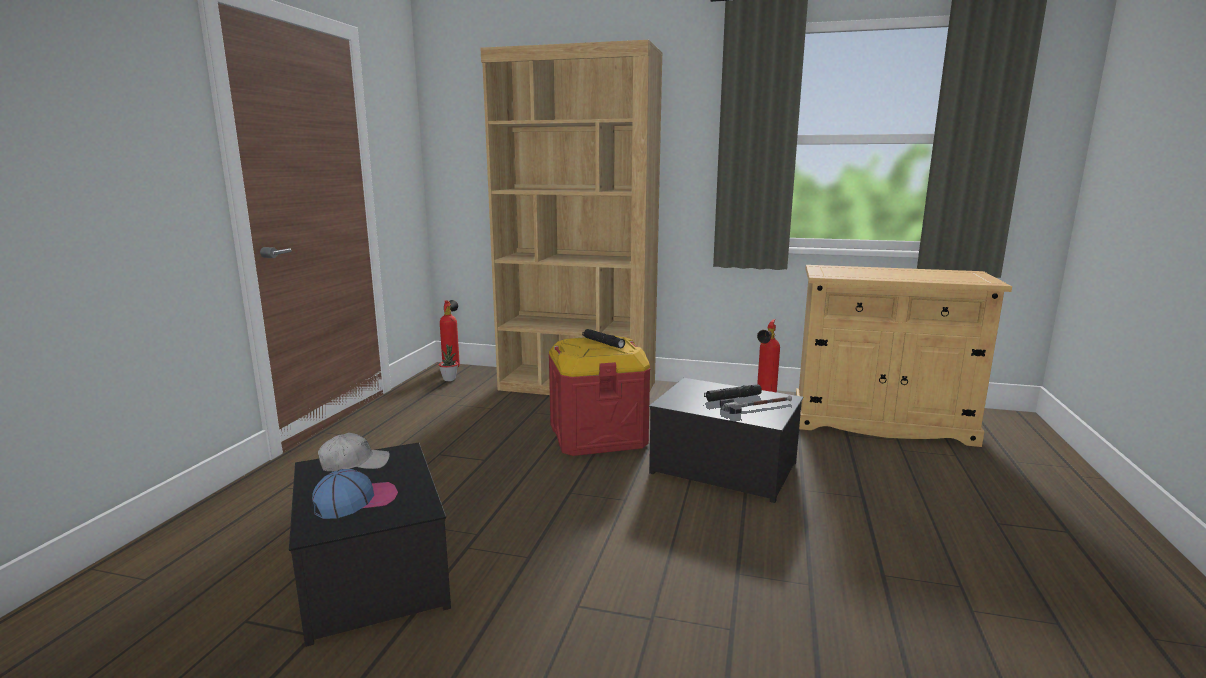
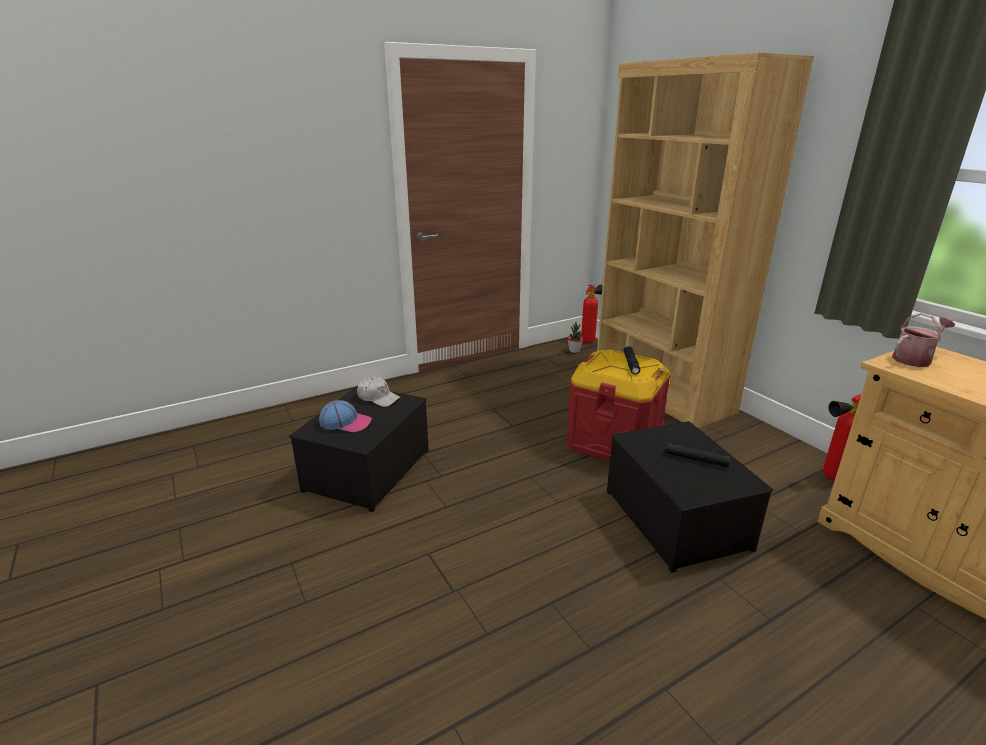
camera: 45 degrees right, 10 degrees up
(756, 407) = (701, 477): hammer -> none
(826, 271) = (914, 359): none -> watering can

